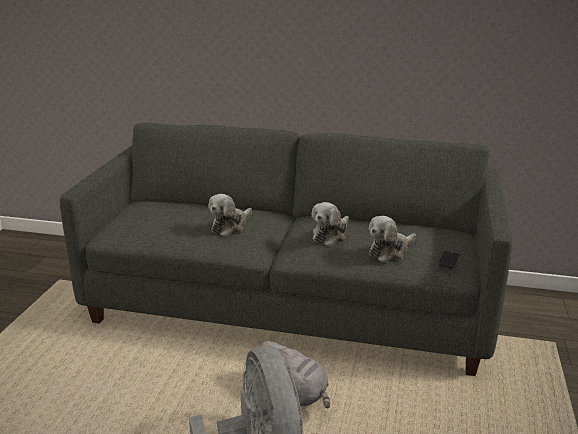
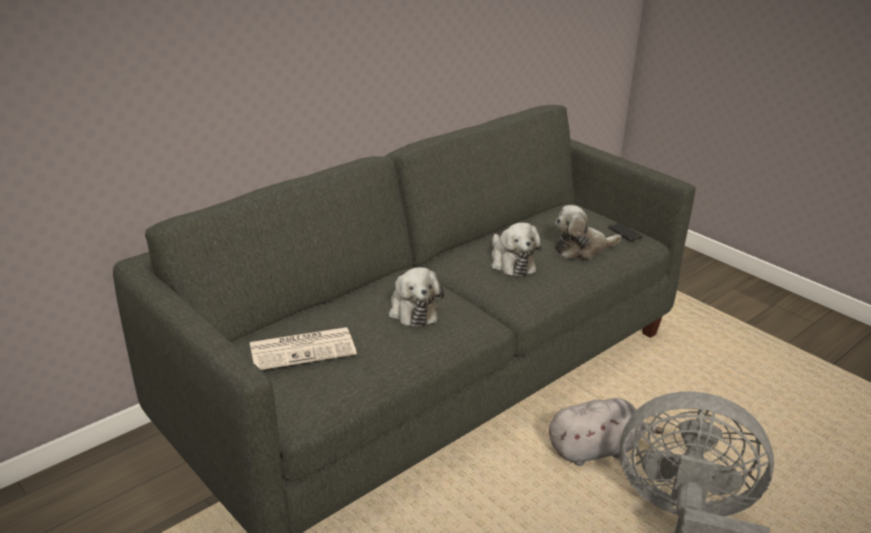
camera: 55 degrees left, 5 degrees up
(155, 214) = (303, 349): none -> newspaper
(390, 251) = (582, 249): plush toy -> plush toy turned 75 degrees clockwise

